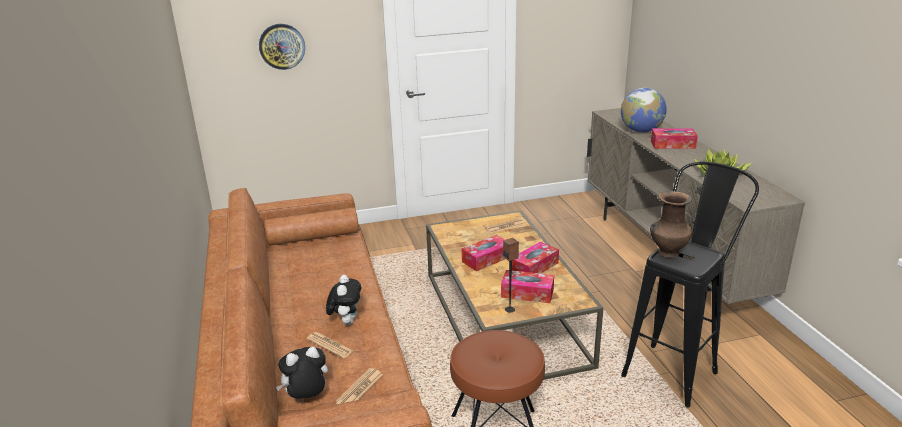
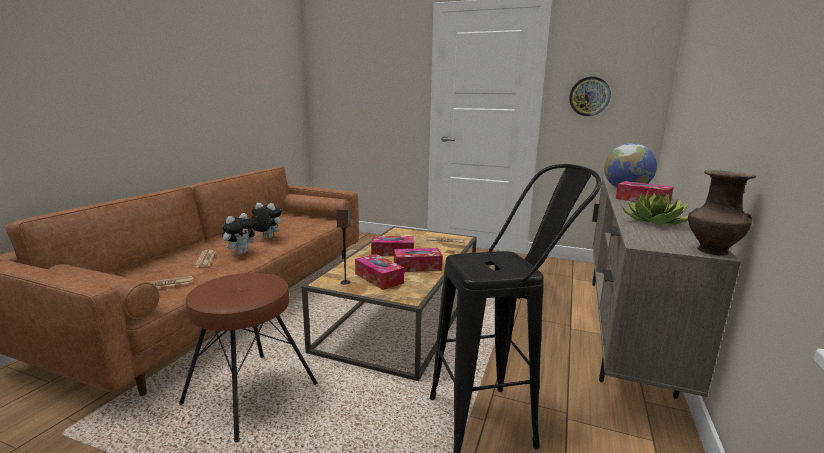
camera: 35 degrees right, 10 degrees down
(282, 46) = (361, 91): wall clock -> wall clock (589, 96)
(307, 398) = (135, 277): plush toy -> plush toy (266, 238)
(667, 253) = (477, 257): brown vase -> brown vase (710, 251)

